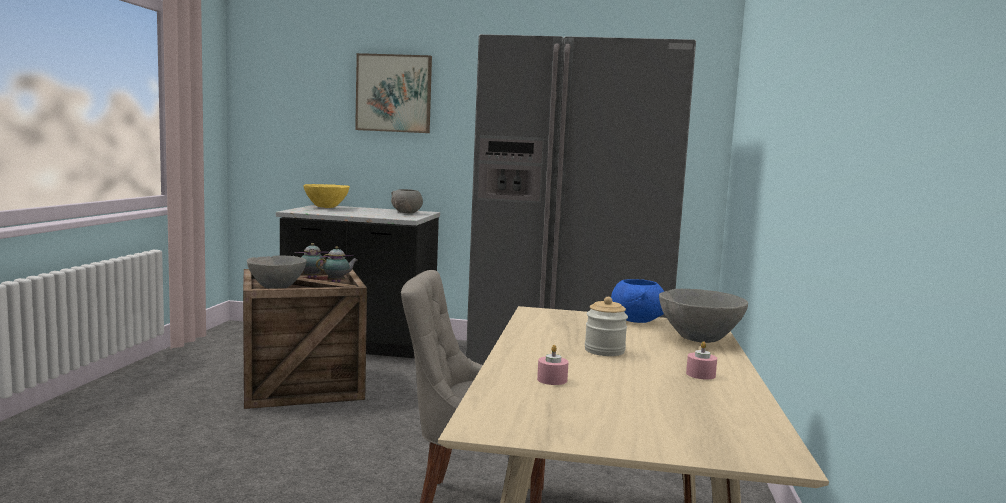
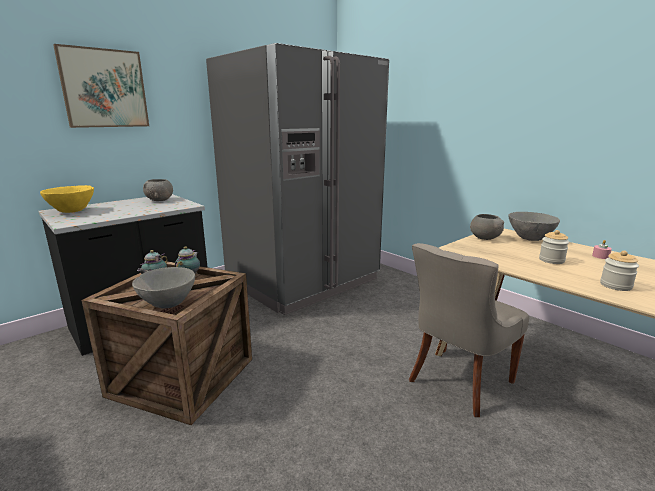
camera: 50 degrees left, 10 degrees up
(552, 380) = (615, 285): pink candle -> jar
(636, 320) = (484, 238): blue bowl -> grey bowl

